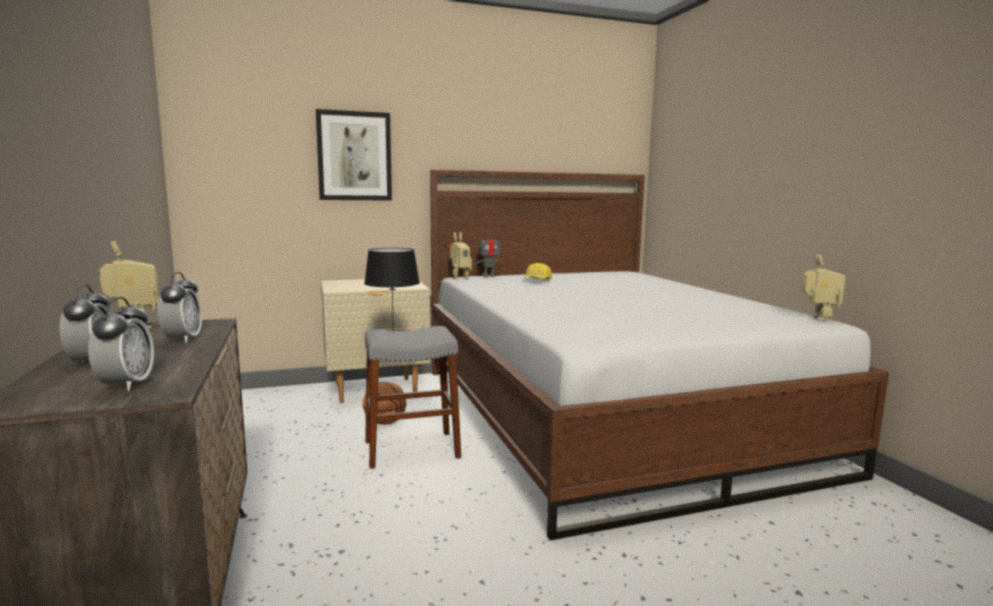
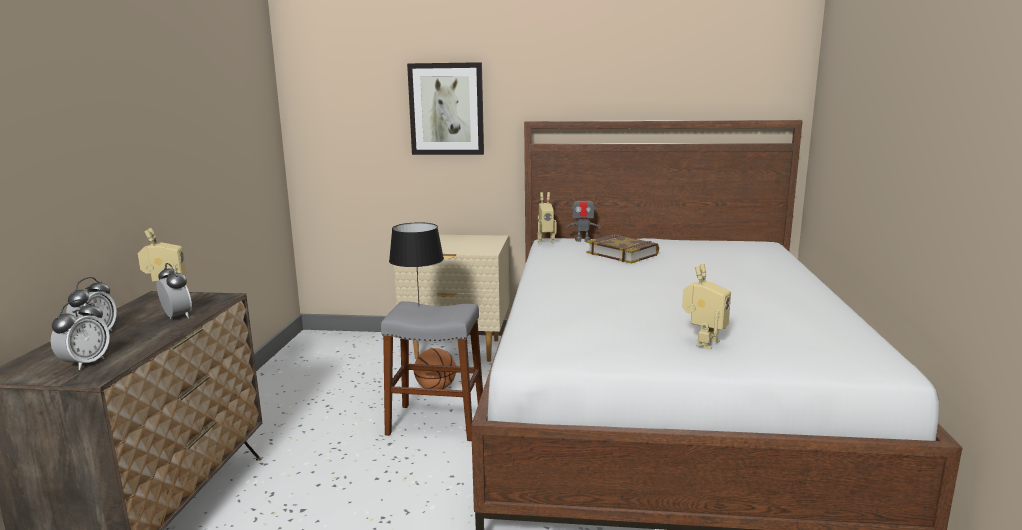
camera: 25 degrees right, 5 degrees up
(183, 340) = (177, 317): alarm clock -> alarm clock turned 60 degrees counterclockwise
(537, 281) = (622, 254): yellow cap -> book
(818, 318) = (883, 358): toy robot -> toy robot (703, 342)

